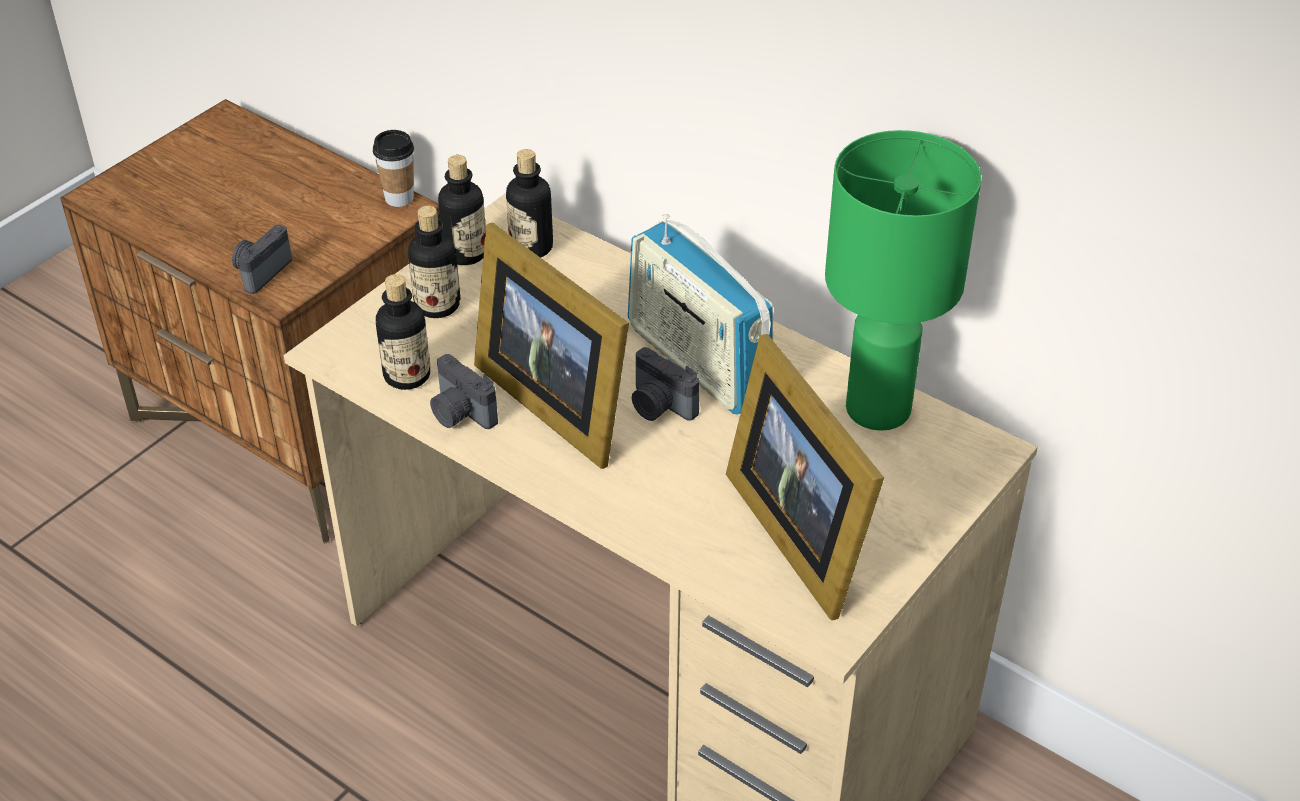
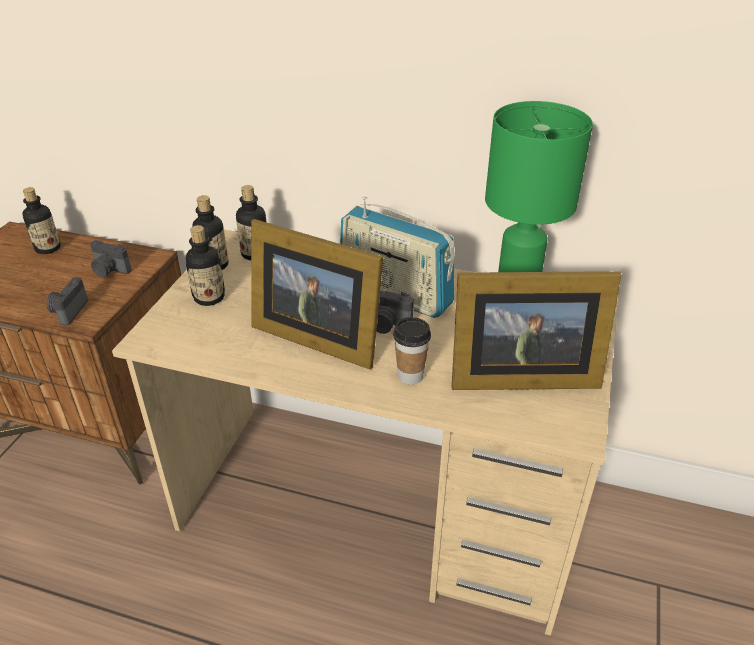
camera: 20 degrees left, 5 degrees down
(399, 198) = (147, 253): cup -> cup (410, 376)
(407, 375) = (207, 343): bottle -> bottle (48, 248)
(460, 413) = (256, 358): camera -> camera (109, 270)
(801, 529) = (517, 374): picture frame -> picture frame turned 45 degrees counterclockwise

